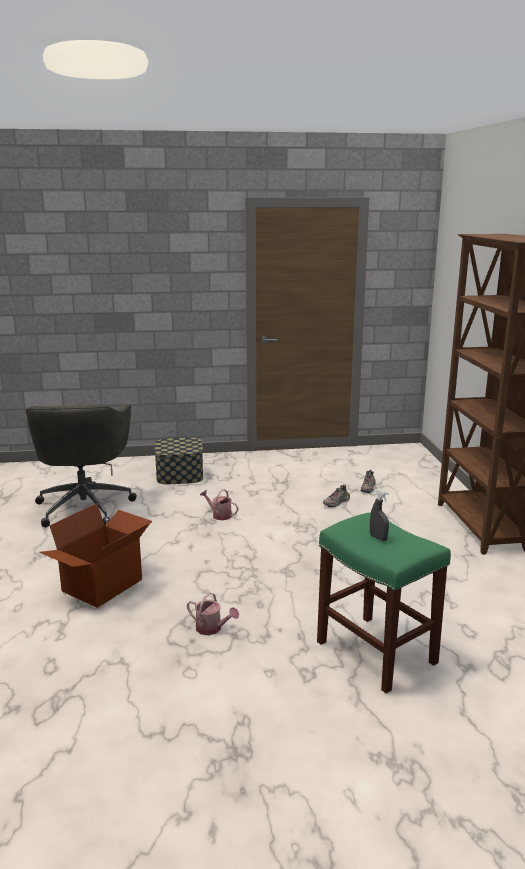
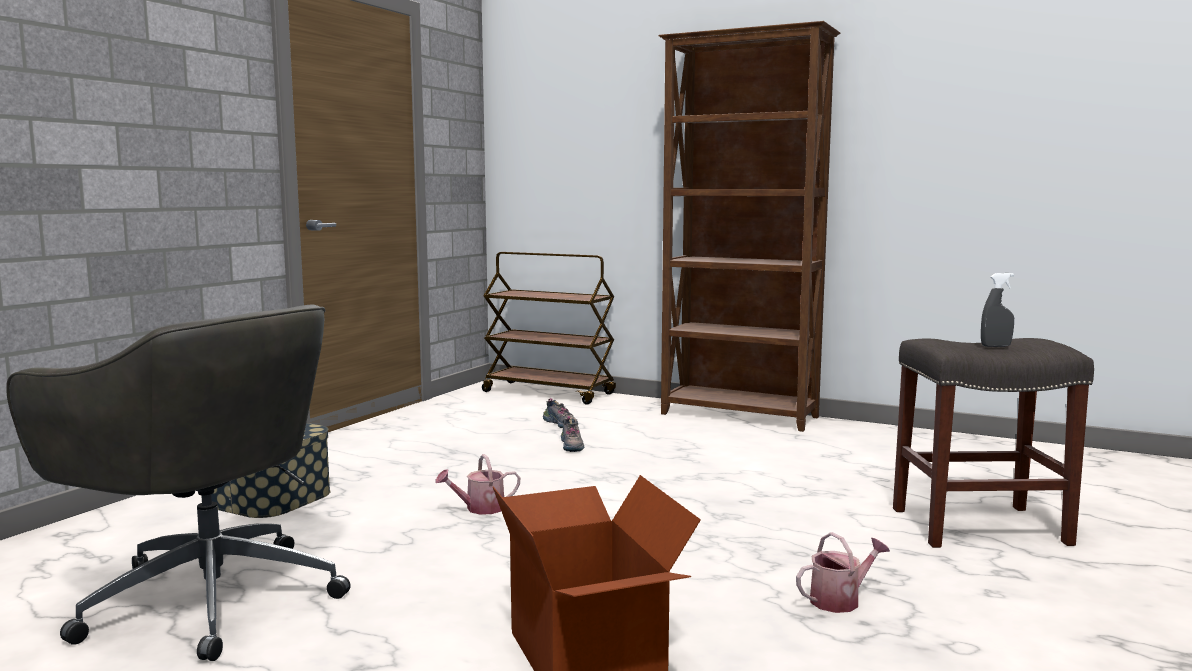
camera: 55 degrees left, 10 degrees down
(378, 653) = (980, 526): green stool -> grey stool
(422, 465) = (549, 393): none -> brown cart

